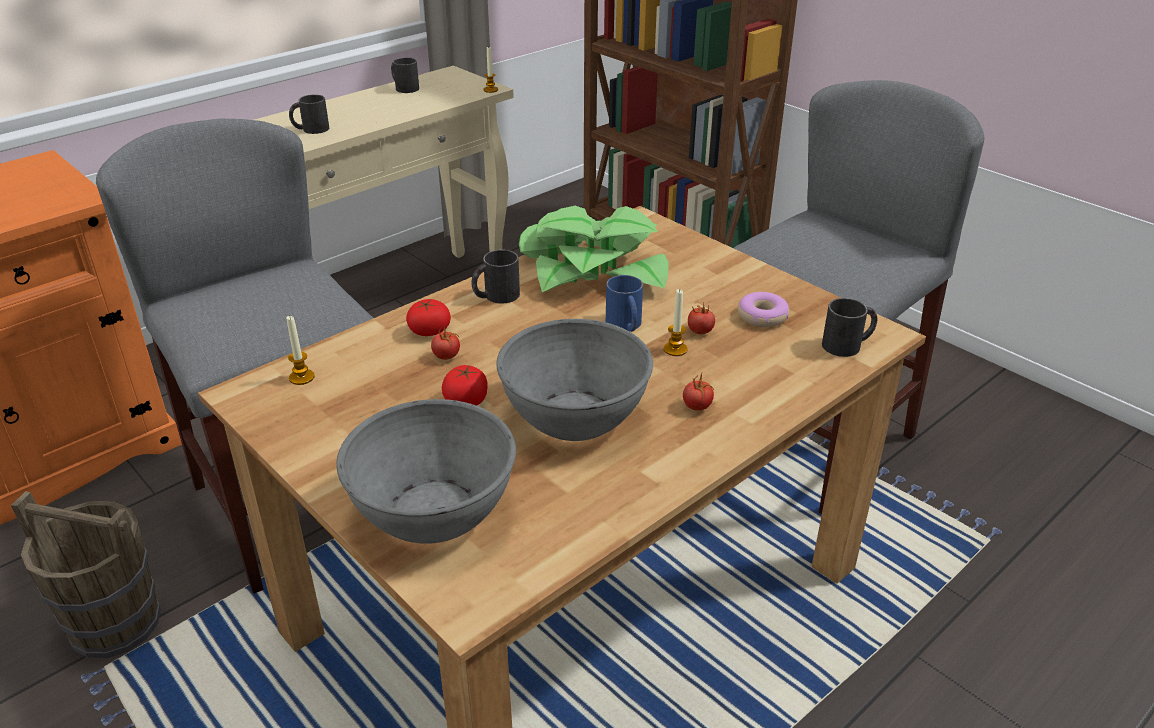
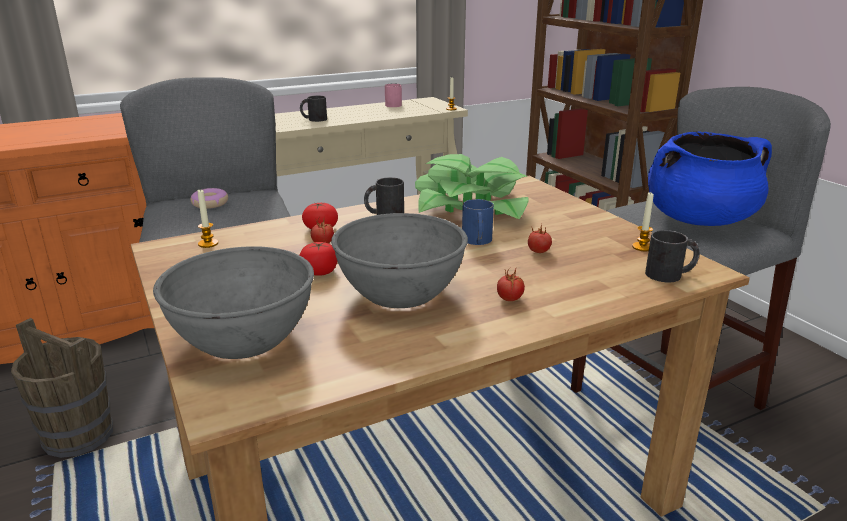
camera: 15 degrees right, 10 degrees down
(404, 87) = (391, 104): black mug -> pink mug
(675, 349) = (511, 260): candle -> candle (642, 247)
(762, 316) = (598, 248): donut -> donut (210, 204)
(848, 250) = (699, 219): none -> blue cooking pot

